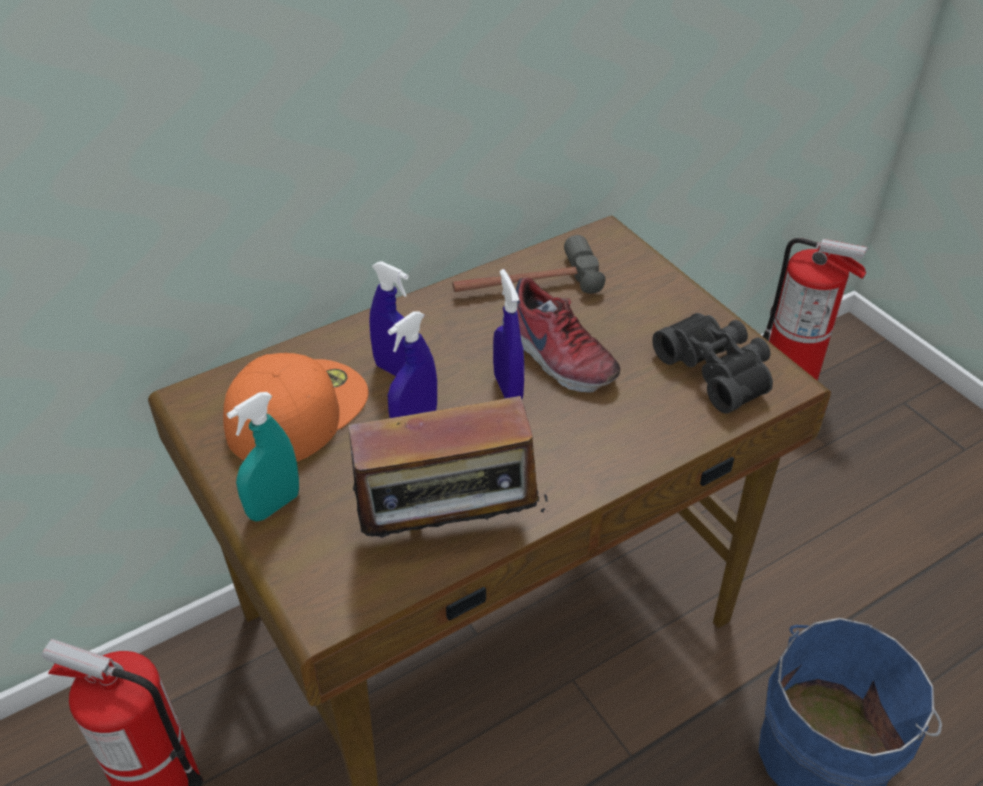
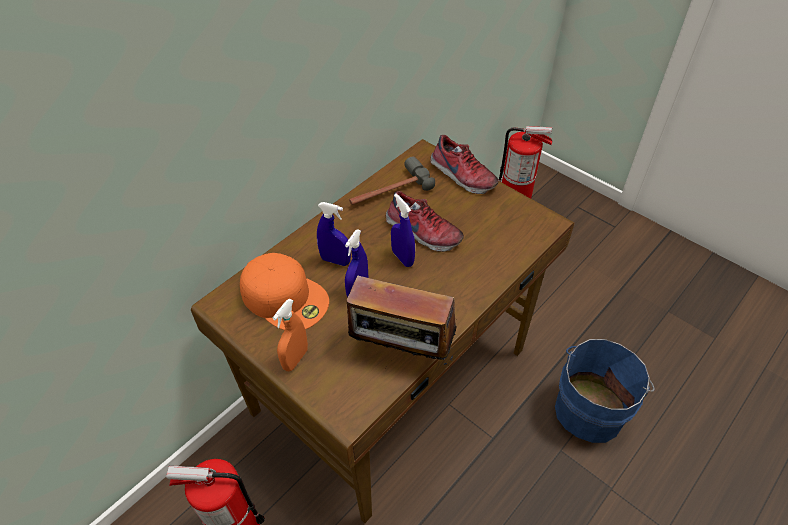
camera: 15 degrees left, 5 degrees up
(274, 506) = (295, 359): turquoise spray bottle -> orange spray bottle
(297, 410) = (285, 297): orange cap -> orange cap turned 105 degrees clockwise
(449, 531) = (401, 351): radio -> radio turned 45 degrees clockwise
(655, 282) = (461, 176): none -> shoe
(717, 370) = (512, 223): black binoculars -> none

